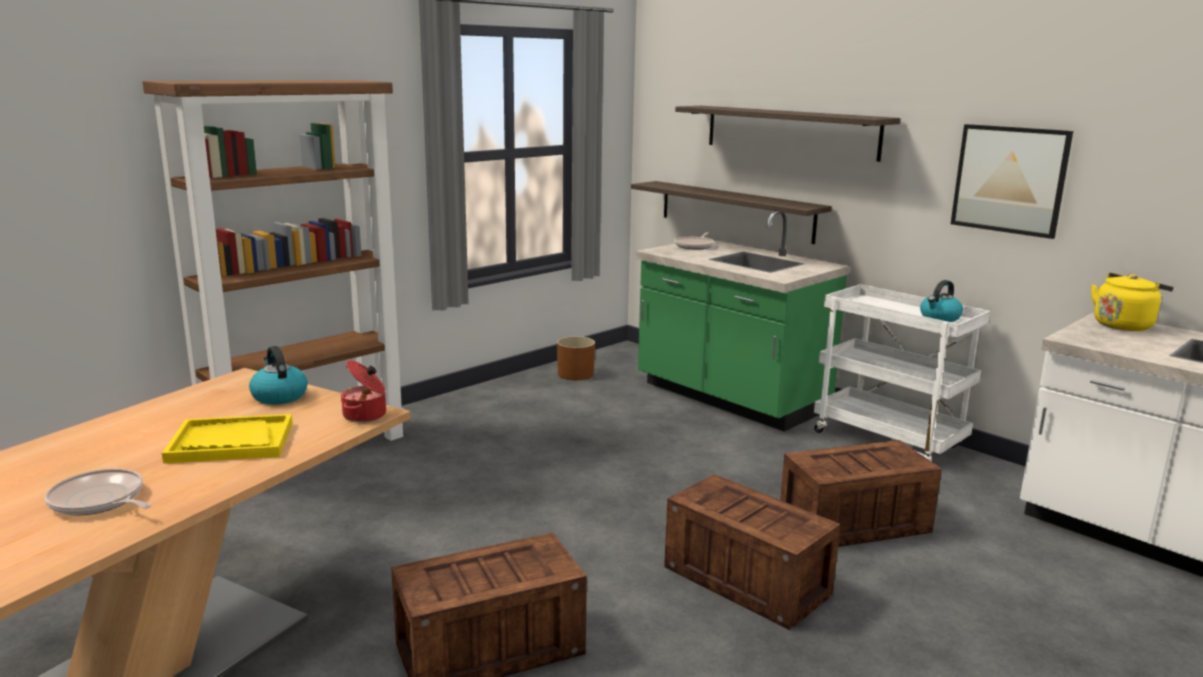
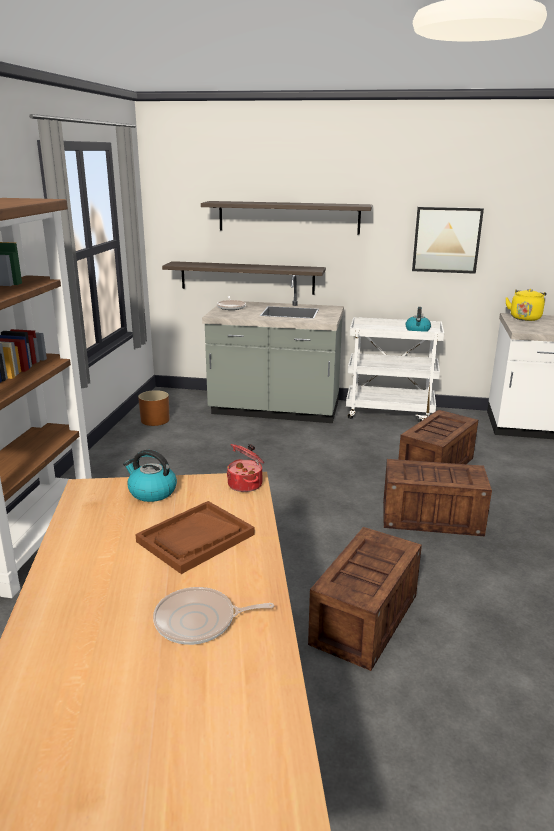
camera: 35 degrees left, 5 degrees up
(230, 442) = (195, 538): yellow tray -> brown tray
(730, 397) = (275, 410): green counter -> grey counter

